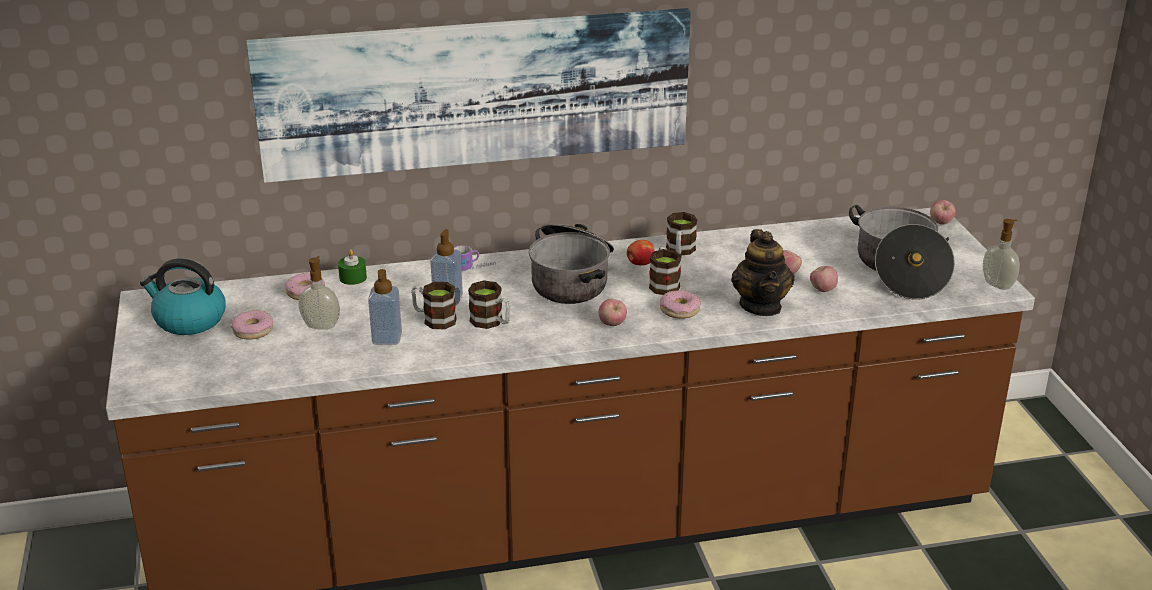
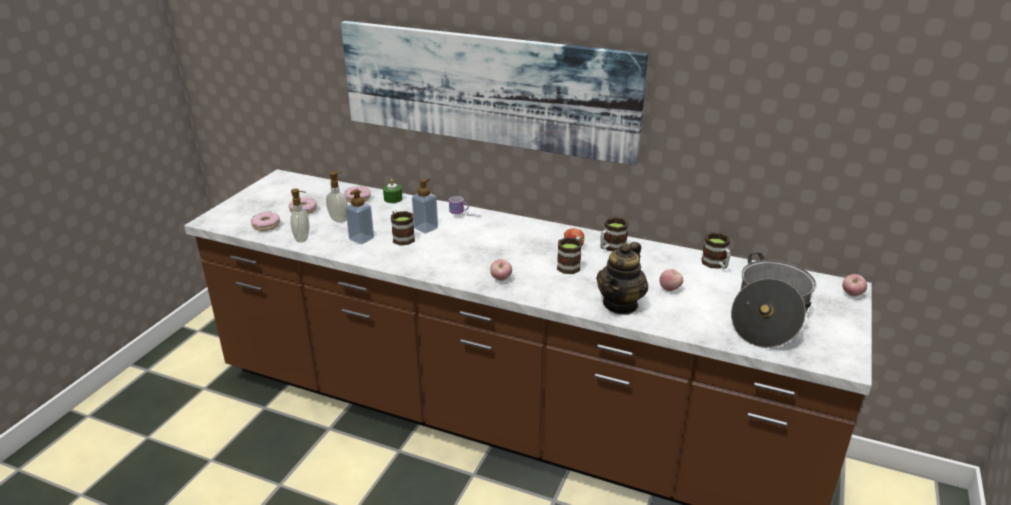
camera: 35 degrees right, 0 degrees up
(189, 320) = (283, 194): kettle -> none
(491, 322) = (430, 251): mug -> mug (716, 265)
(572, 279) = (516, 241): cooking pot -> none
(679, 310) = (558, 286): donut -> donut (266, 225)
(822, 290) = (683, 310): apple -> none
(998, 284) = (847, 361): soap dispenser -> soap dispenser (303, 238)

